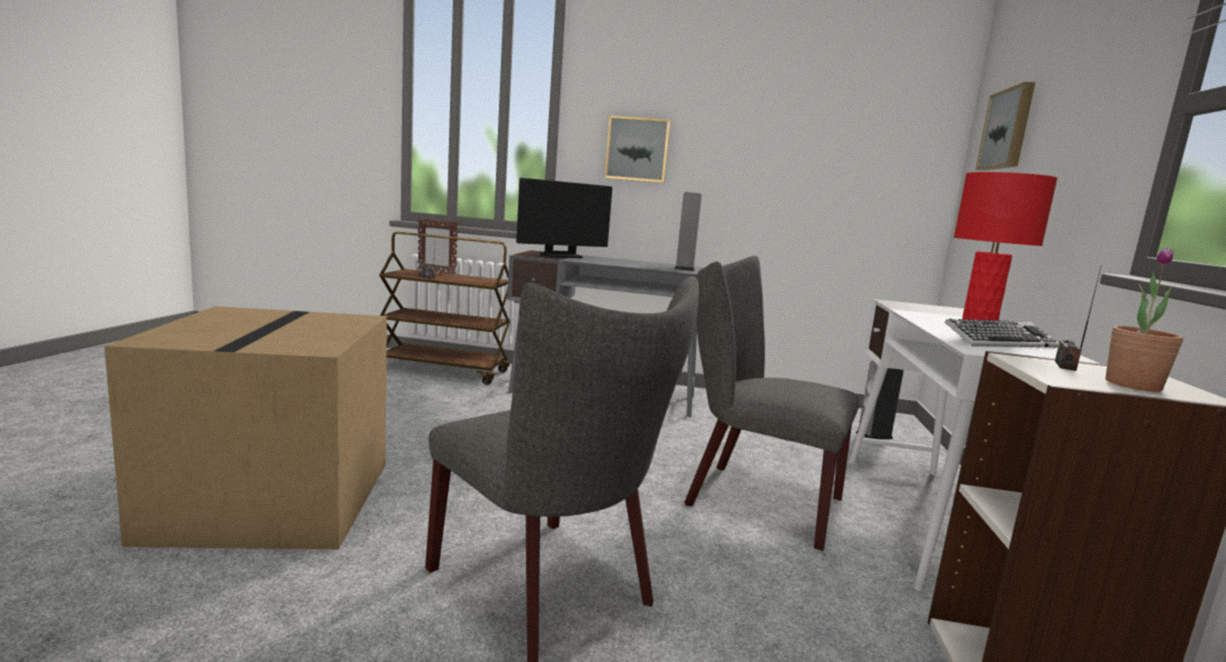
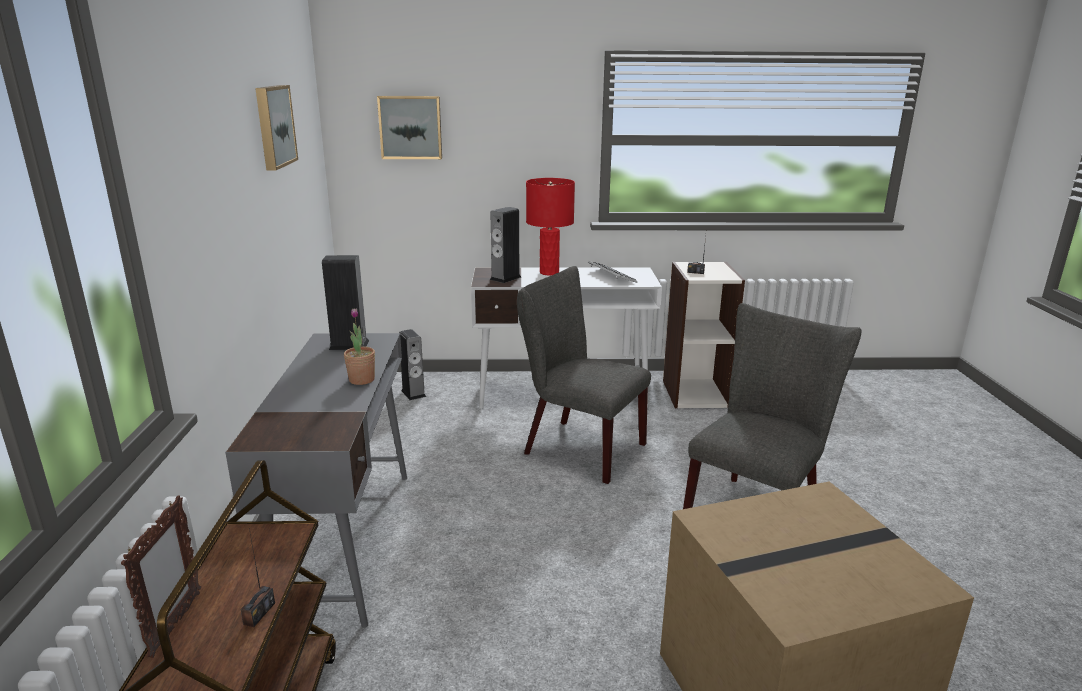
camera: 100 degrees left, 10 degrees up
(561, 256) = (307, 417): monitor -> none
(637, 149) = (203, 223): picture -> picture (273, 126)
(753, 499) = (577, 447): grey chair -> grey chair turned 105 degrees clockwise
(924, 309) = (505, 278): none -> speaker
(1133, 385) = (717, 269): potted plant -> potted plant (361, 380)

